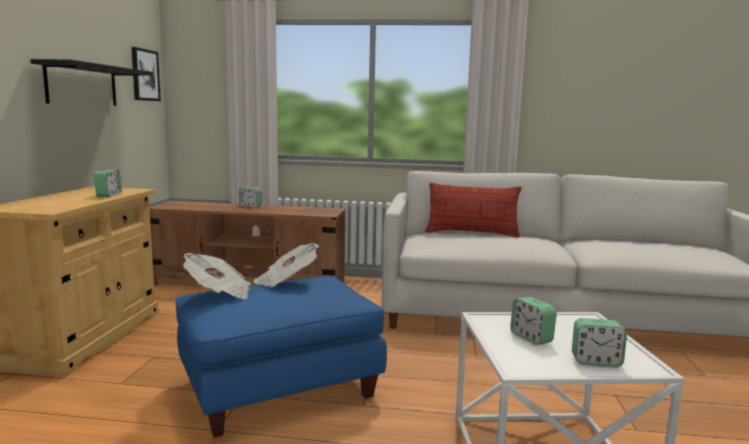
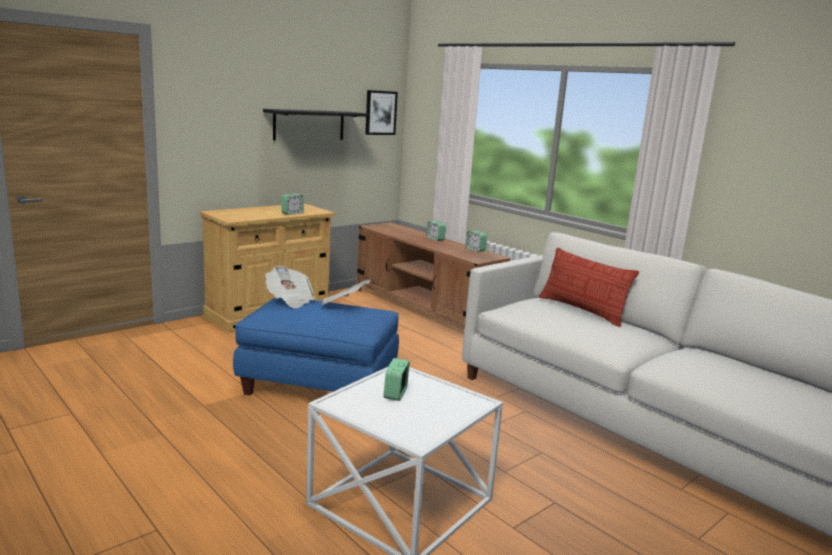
camera: 40 degrees right, 5 degrees up
(596, 362) = (394, 422): alarm clock -> alarm clock (475, 249)

